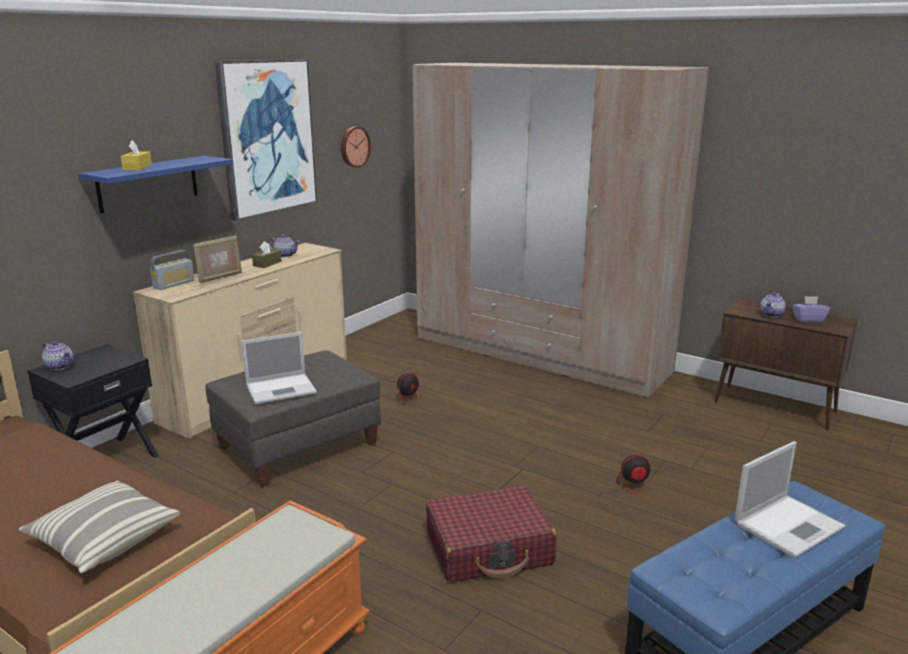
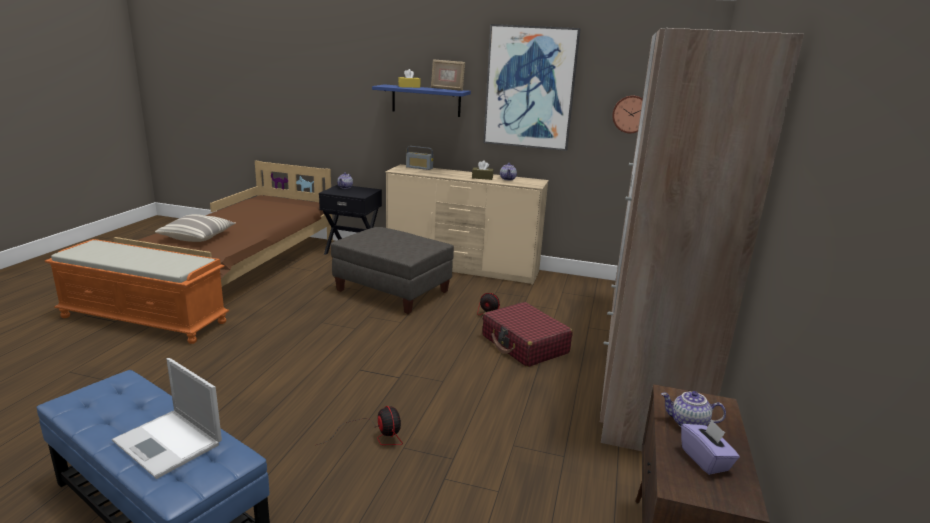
camera: 70 degrees right, 0 degrees up
(220, 277) = (441, 173): picture frame -> picture frame (447, 89)
(282, 388) = (372, 241): laptop -> none
(489, 549) = (277, 374): red suitcase -> red suitcase (525, 344)

